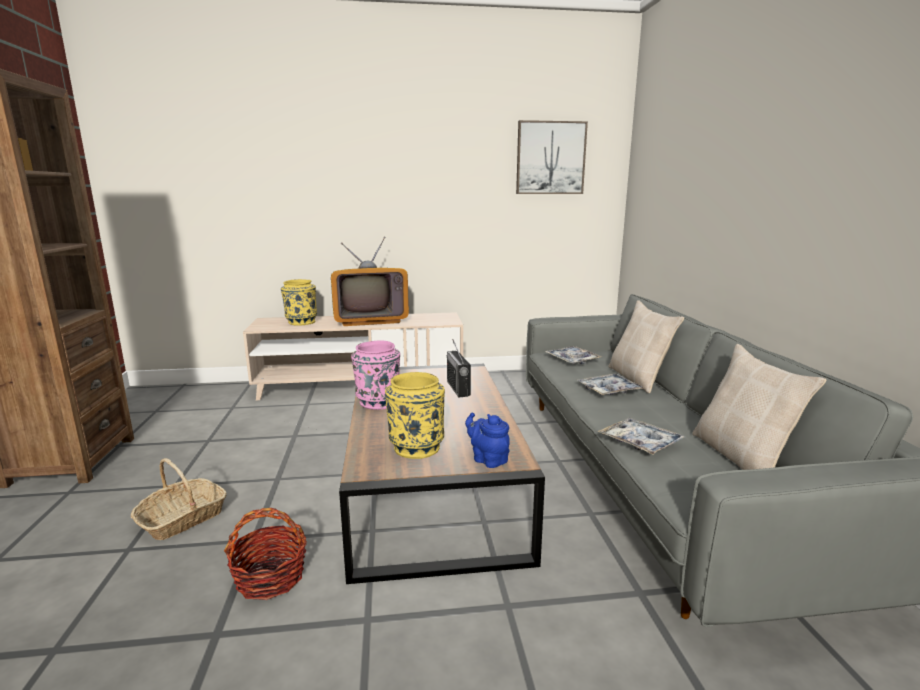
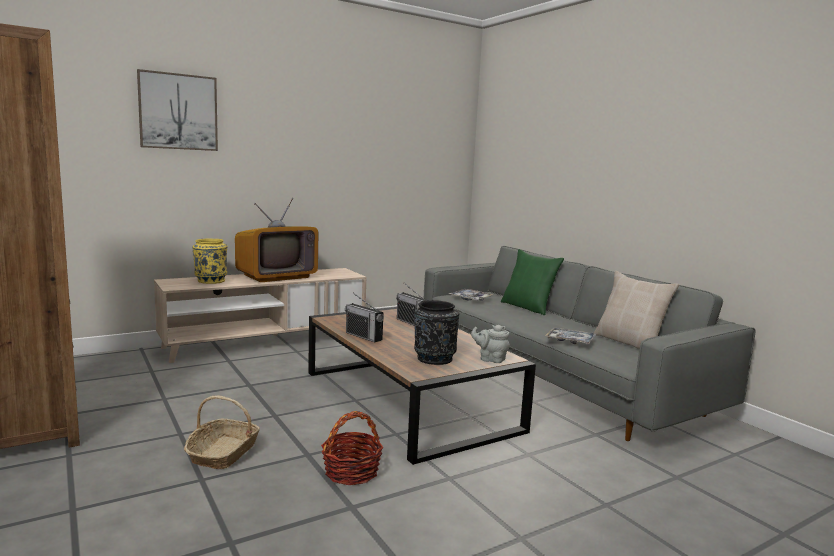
camera: 25 degrees left, 5 degrees down
(378, 403) = (363, 336): pink vase -> radio
(416, 447) = (434, 358): yellow vase -> black vase
(488, 459) = (490, 359): blue teapot -> grey teapot
(550, 158) = (420, 135): picture -> picture (178, 112)
(609, 390) = (518, 315): tray -> none
(638, 379) = (528, 307): beige pillow -> green pillow

